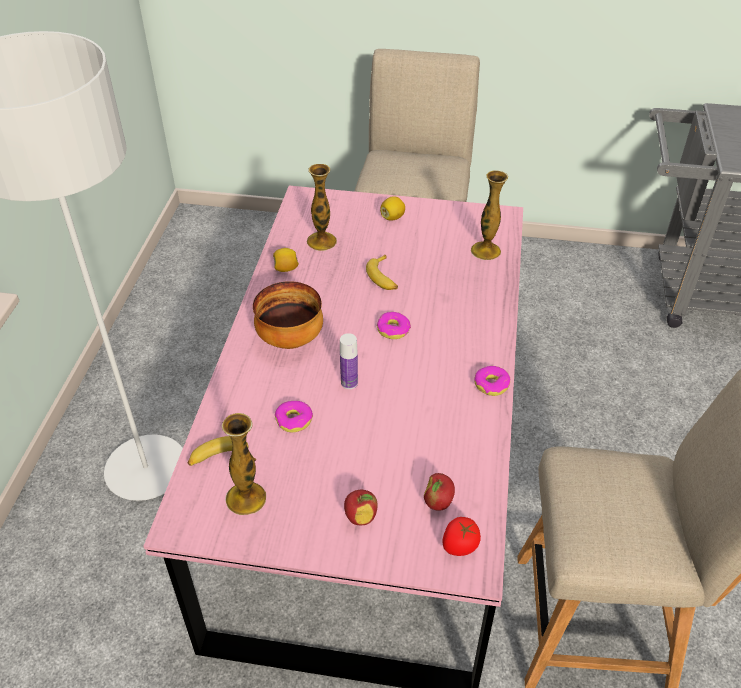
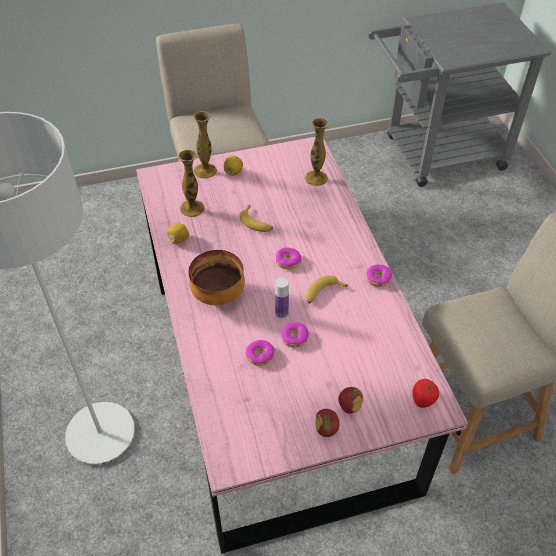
camera: 25 degrees left, 5 degrees up
(220, 459) = (225, 405): banana -> banana (323, 293)
(246, 498) = (263, 426): vase -> vase (205, 171)
(346, 415) = (294, 337): none -> donut
(438, 503) = (392, 376): apple -> apple (326, 430)

